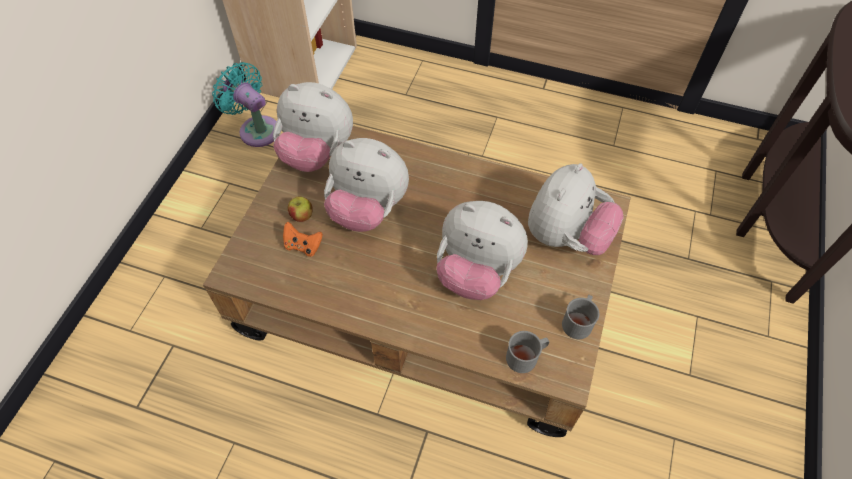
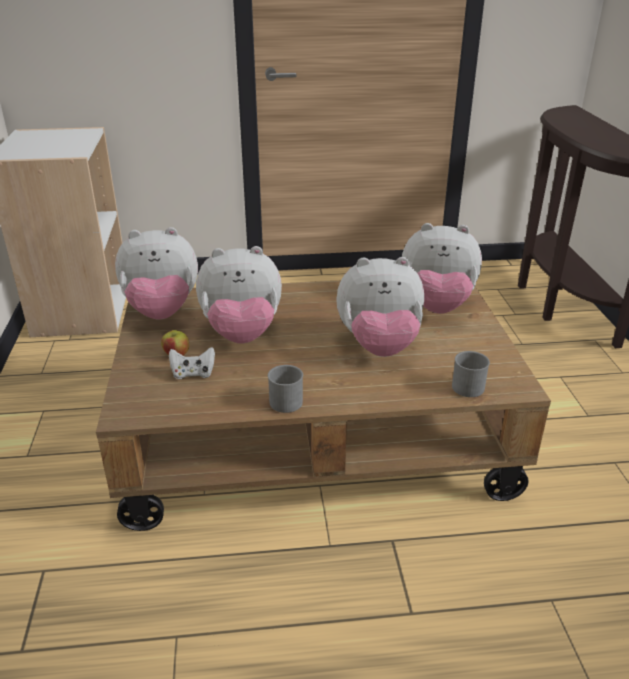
camera: 25 degrees left, 25 degrees down
(256, 129) = (53, 363): turquoise fan -> none
(303, 246) = (193, 374): orange game controller -> white game controller
(566, 236) = (437, 306): plush toy -> plush toy turned 90 degrees clockwise
(578, 321) = (494, 351): grey mug -> grey mug (286, 399)

